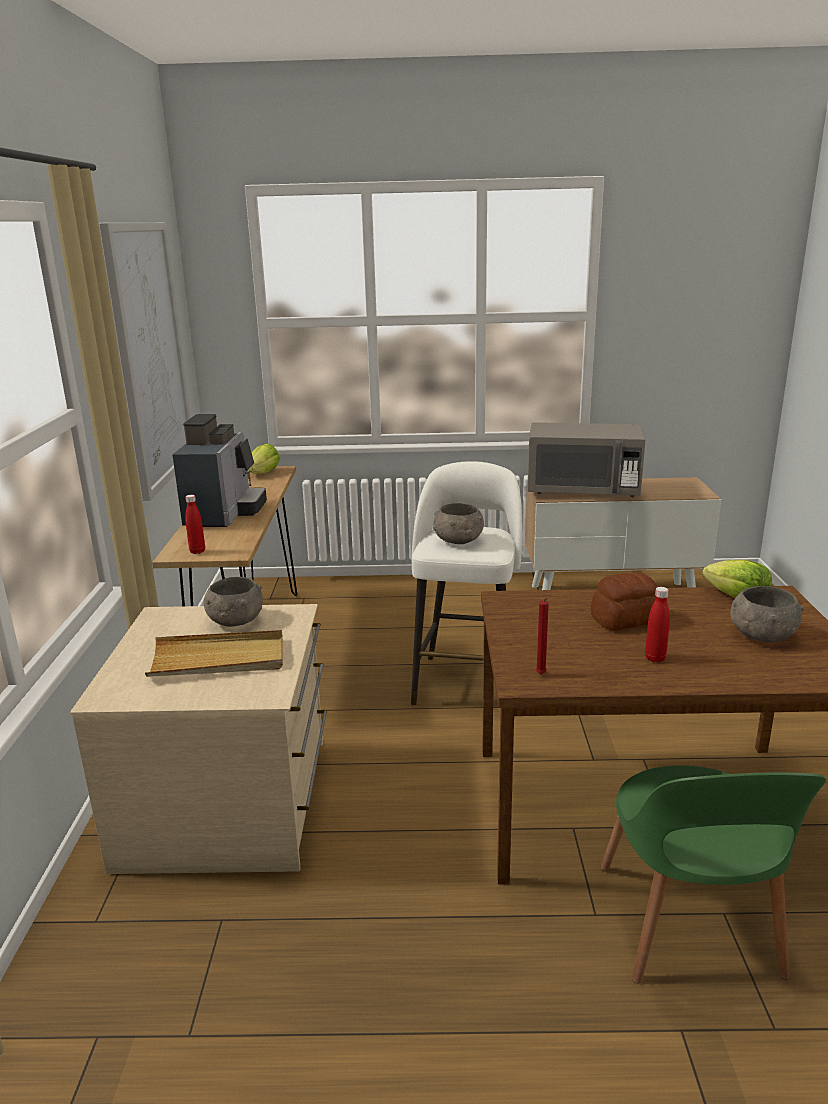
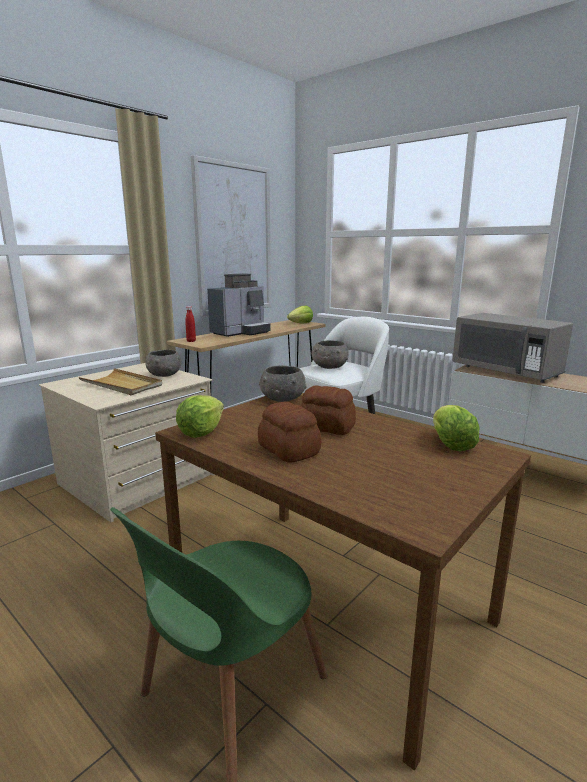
camera: 40 degrees right, 5 degrees down
(541, 675) = (202, 432): red candle -> lettuce
(655, 658) = (288, 450): red bottle -> bread
(761, 635) = (406, 469): grey bowl -> grey bowl (282, 399)

